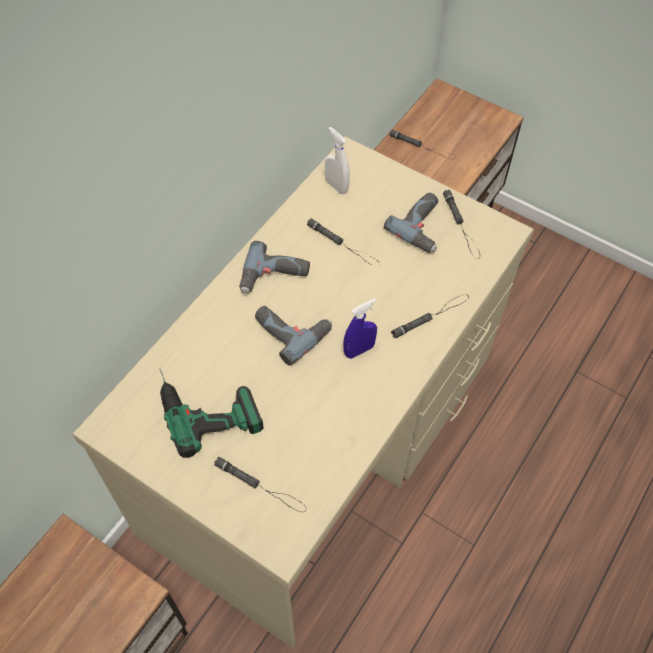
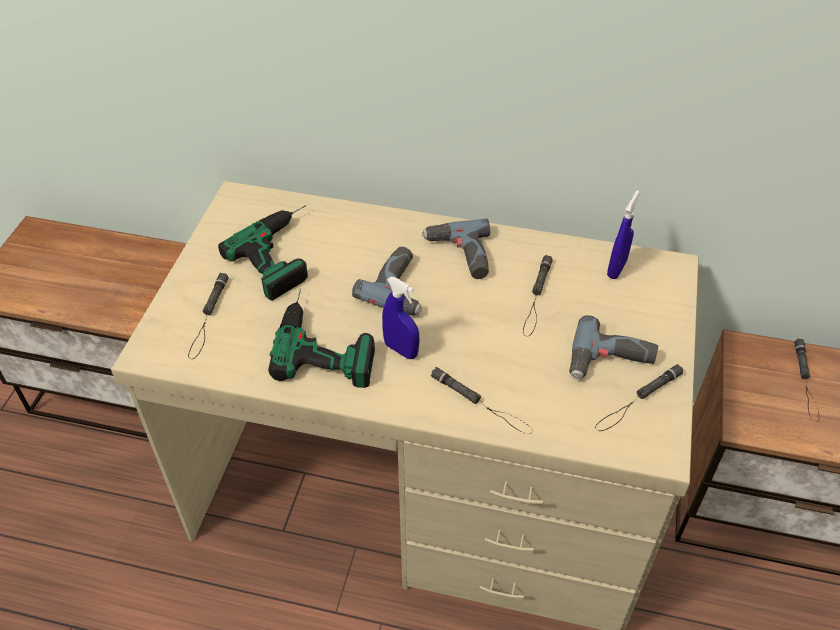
camera: 70 degrees right, 10 degrees down
(327, 399) = (326, 340): none -> power drill
(336, 186) = (616, 269): white spray bottle -> blue spray bottle

